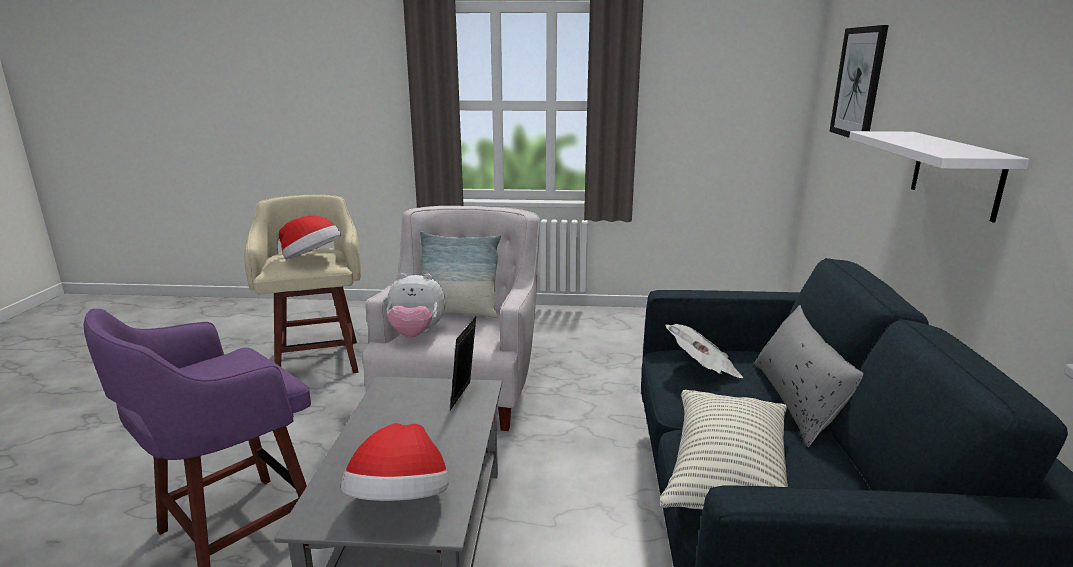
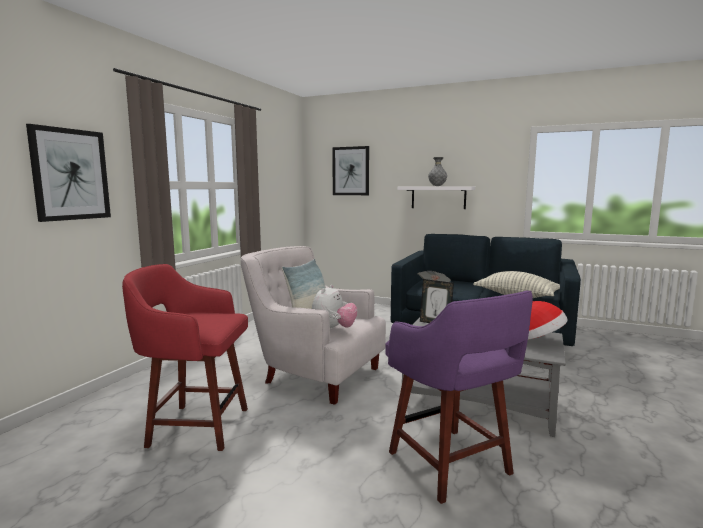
camera: 70 degrees left, 10 degrees down
(312, 259) = (211, 317): hat -> none
(318, 359) = (195, 426): beige stool -> red stool
(357, 95) = (70, 174): none -> picture
(798, 400) = (466, 282): grey pillow -> none
(931, 142) = (437, 186): none -> grey vase

